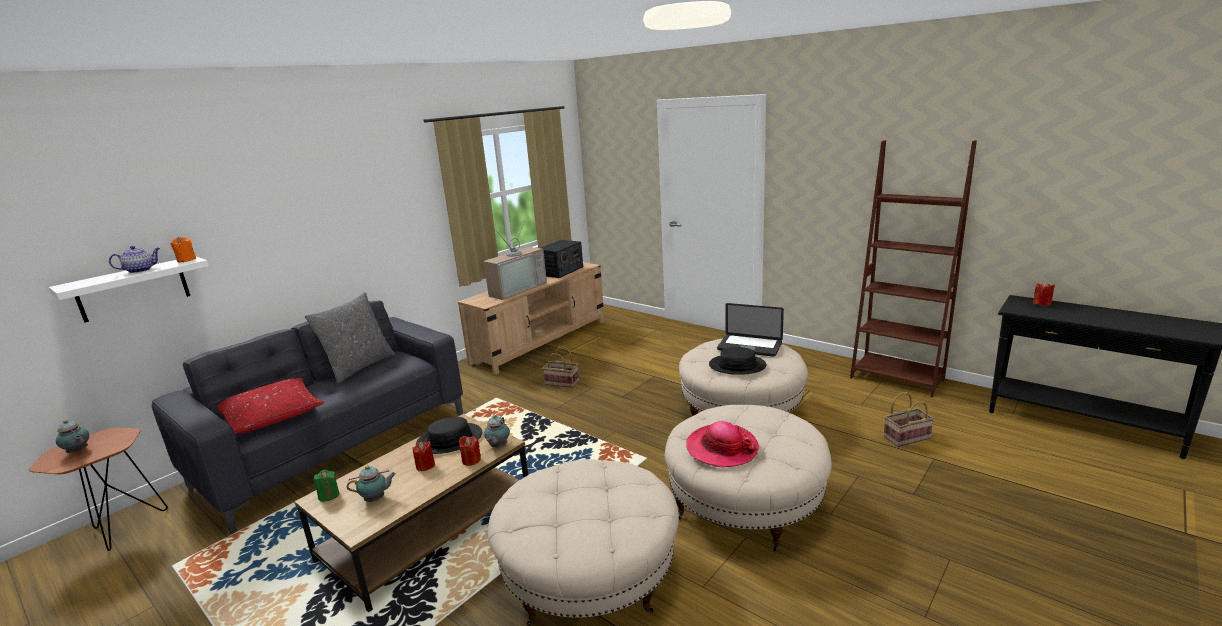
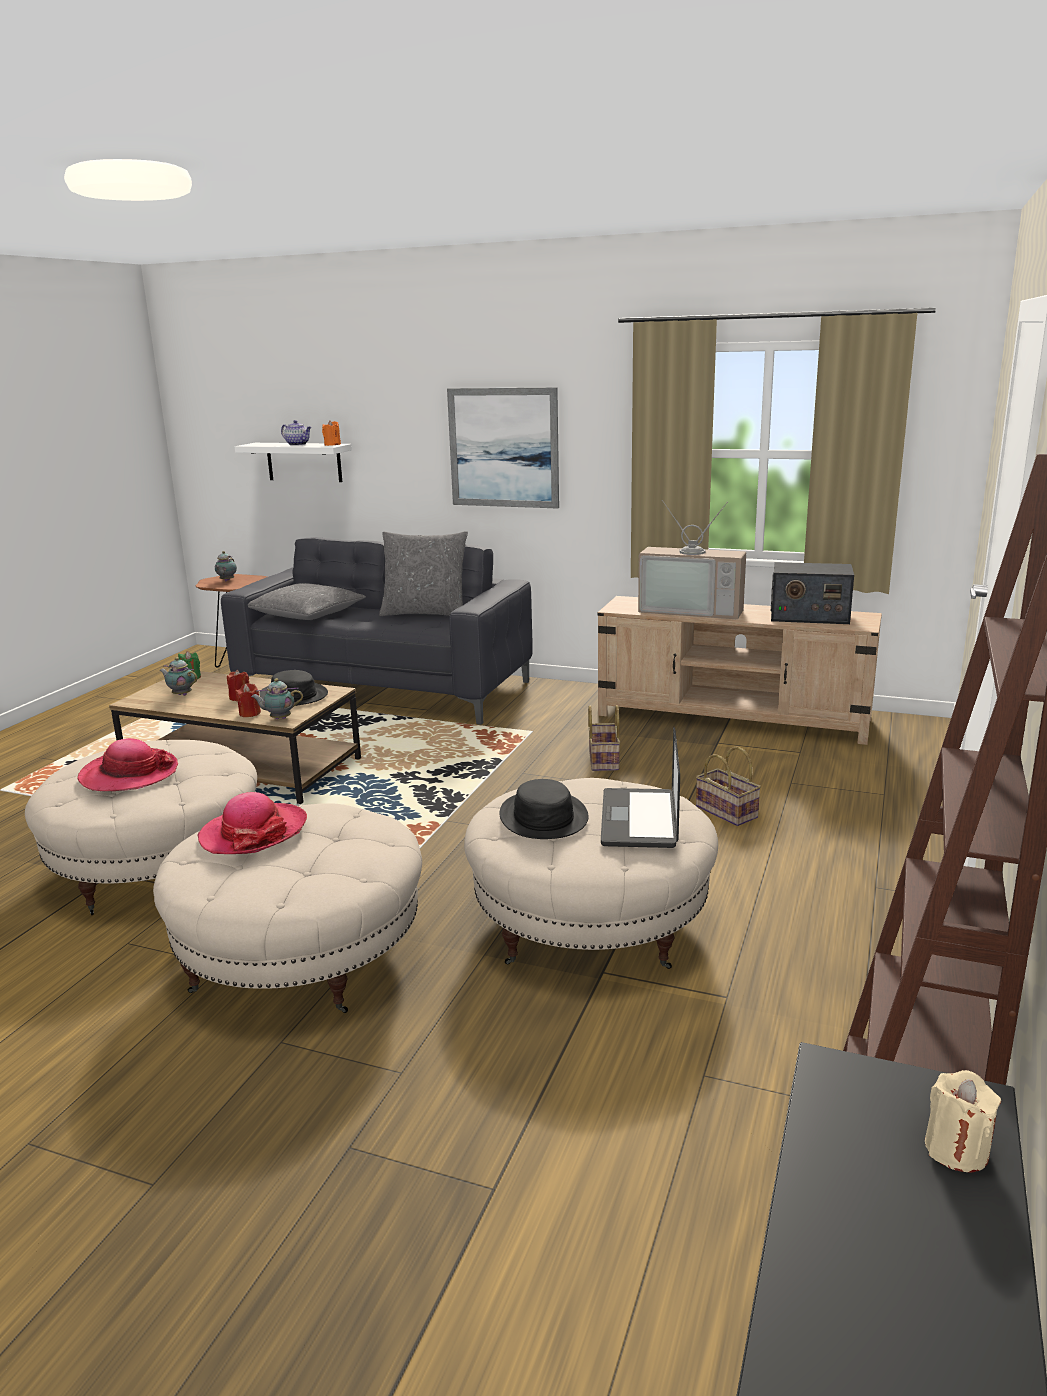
camera: 70 degrees right, 0 degrees up
(271, 416) = (306, 614): red pillow -> grey pillow
(348, 224) = (503, 448): none -> picture
(376, 499) = (181, 694): teapot -> teapot turned 150 degrees clockwise
(584, 508) = (129, 774): none -> hat
(907, 437) = (577, 1148): basket -> basket (728, 812)
(1042, 303) = (956, 1149): red candle -> beige candle

